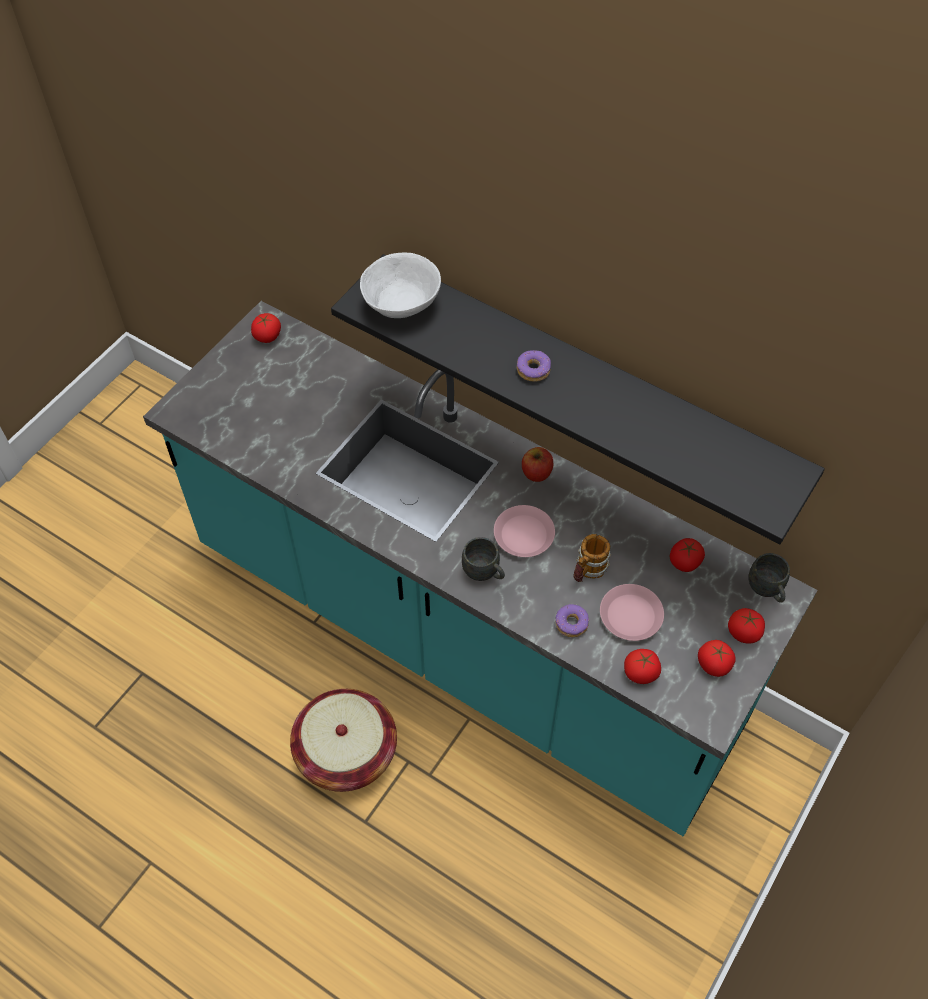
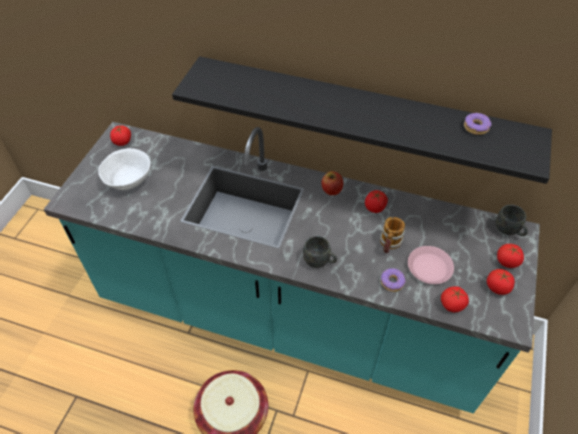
camera: 15 degrees left, 5 degrees down
(402, 303) = (222, 82): white bowl -> white bowl (129, 180)
(523, 534) = (337, 230): pink plate -> none
(533, 370) = (330, 106): donut -> donut (476, 127)
(685, 562) = (449, 225): tomato -> tomato (375, 207)

